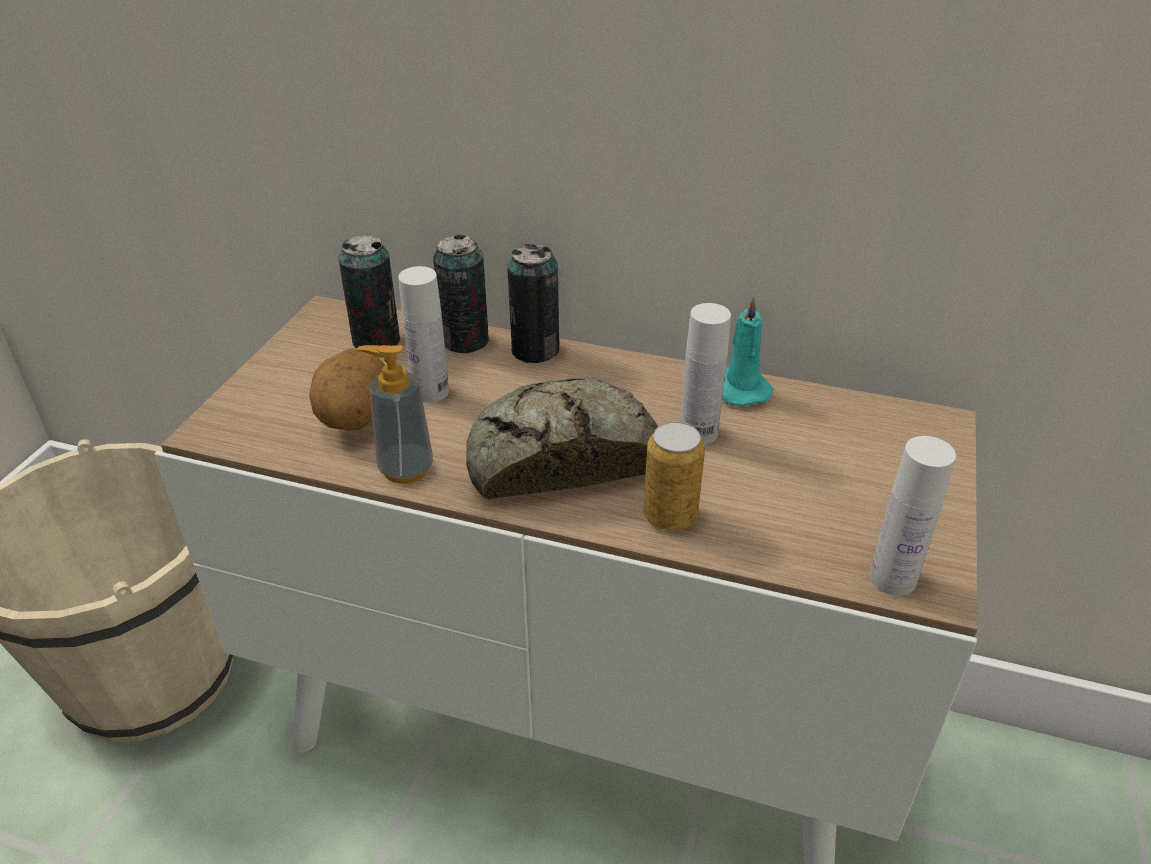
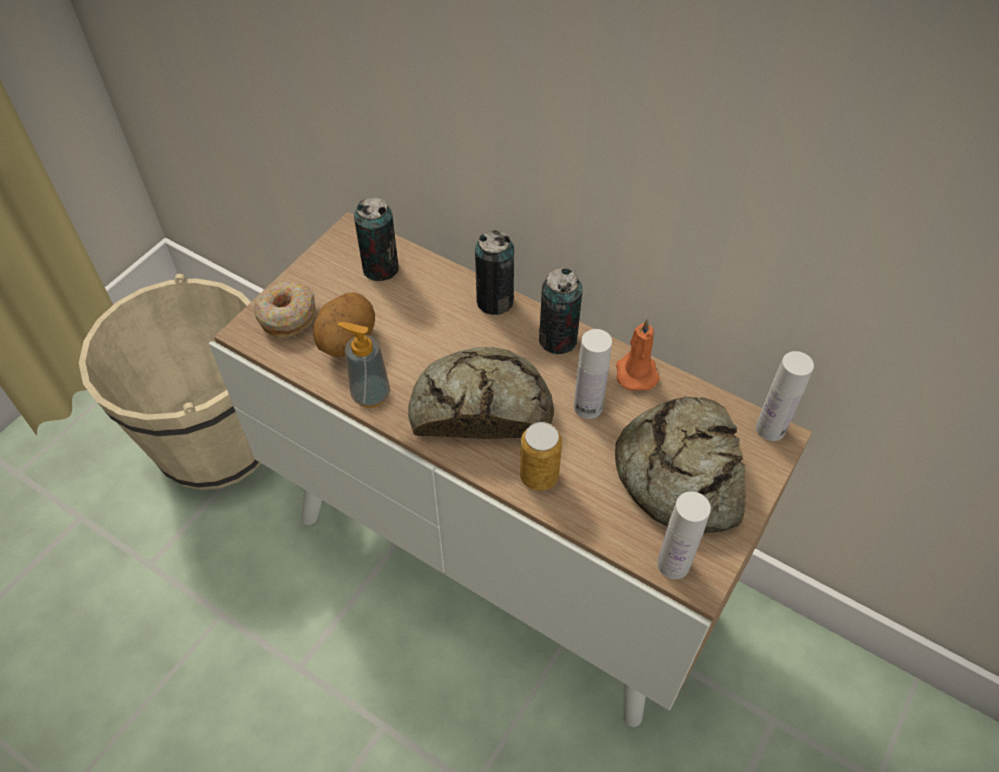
camera: 15 degrees right, 15 degrees up
(262, 406) = (287, 316): none -> donut
(430, 392) = (406, 327): white bottle -> white bottle (770, 428)
(465, 341) = (445, 282): can -> can (558, 340)
(739, 389) = (636, 372): turquoise candle -> orange candle
(846, 479) = (680, 473): none -> bread

